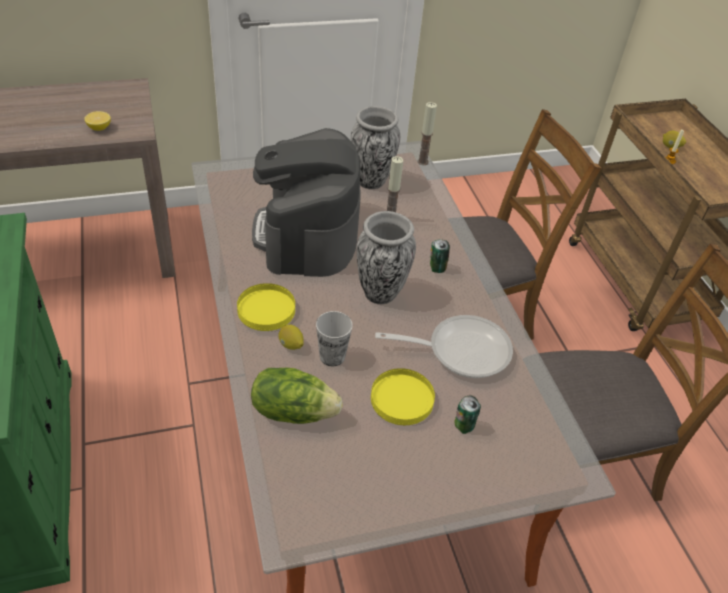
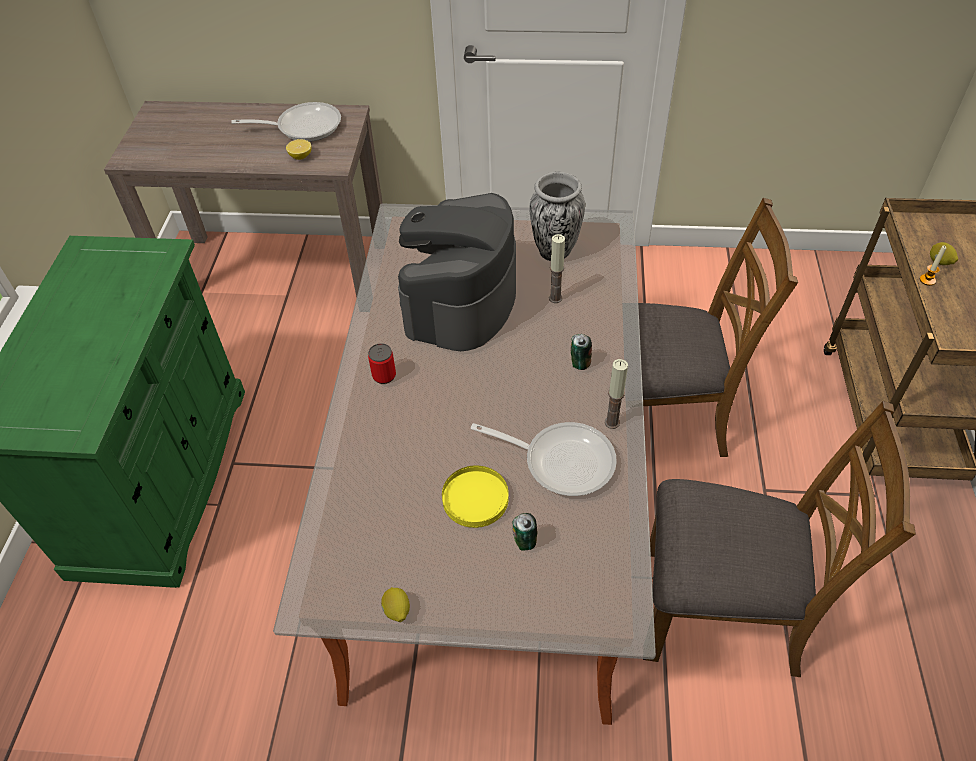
camera: 25 degrees right, 5 degrees up
(90, 102) = (303, 127): none -> frying pan
(266, 310) = (384, 376): yellow plate -> can
(291, 345) = (392, 417): lemon -> lemon (397, 611)
(293, 411) = (365, 485): lettuce -> none
(332, 356) = (426, 438): cup -> none
(380, 292) = (506, 380): vase -> none
(422, 162) = (623, 237): candle -> candle (612, 422)

